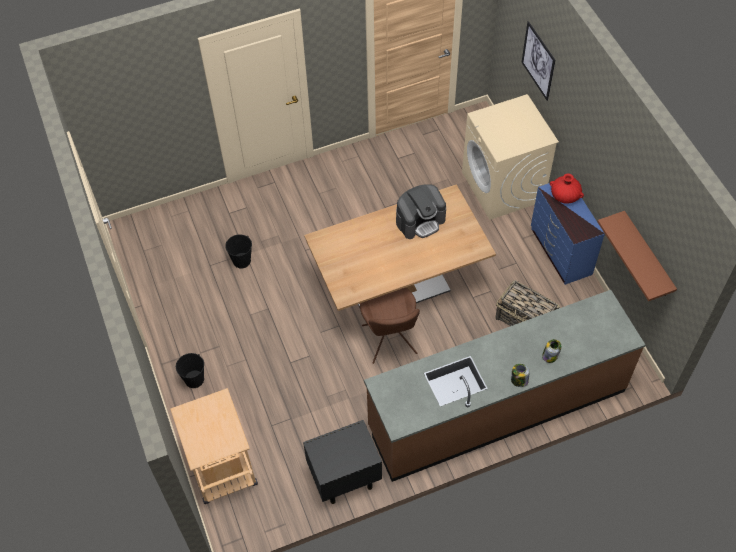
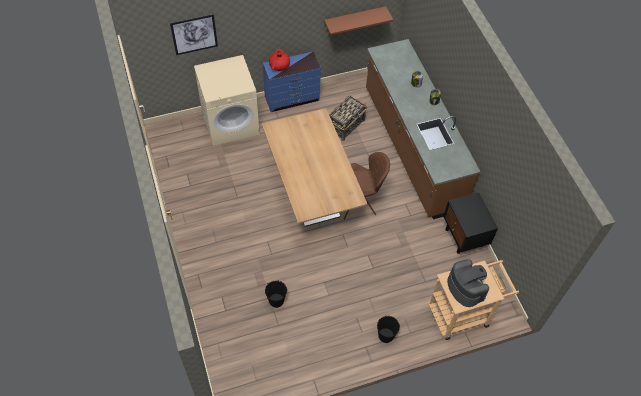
camera: 90 degrees left, 0 degrees up
(420, 221) = (292, 147): coffee machine -> coffee machine (465, 288)

